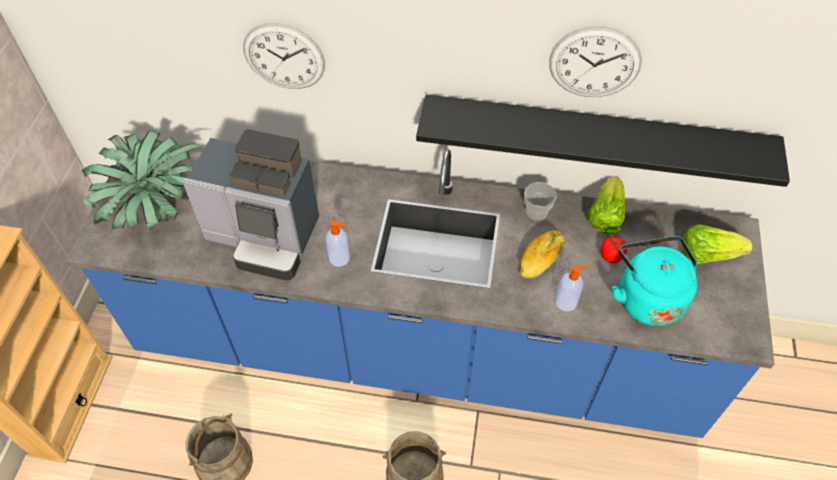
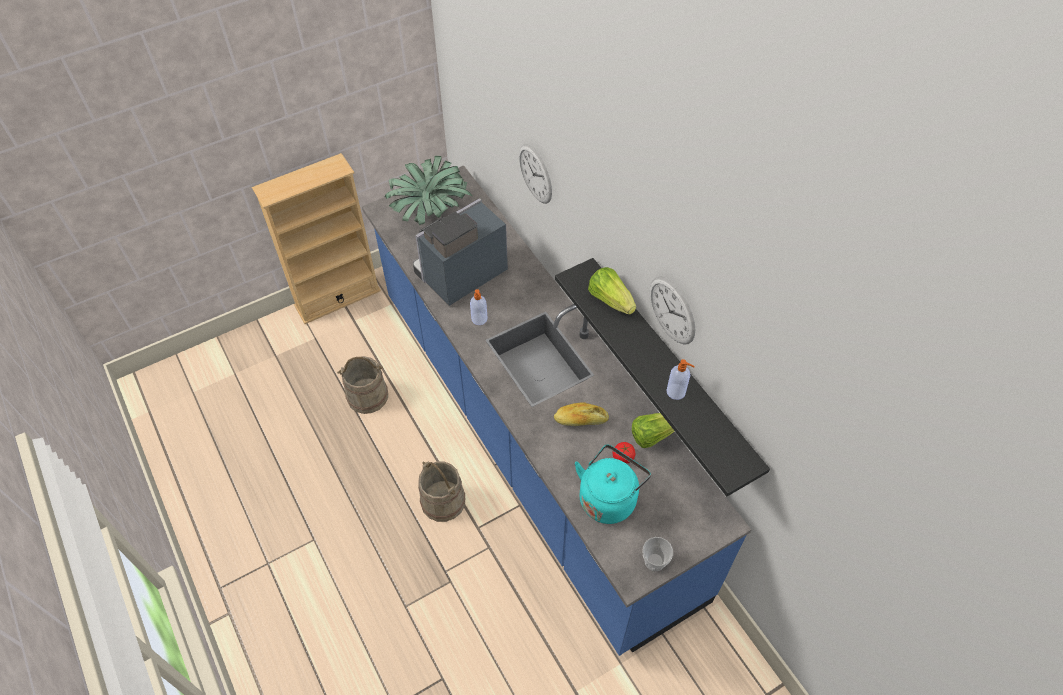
camera: 50 degrees right, 0 degrees up
(265, 237) = (459, 275): coffee machine -> coffee machine turned 75 degrees clockwise
(536, 212) = (616, 393): cup -> cup (654, 561)
(566, 302) = (561, 454): soap dispenser -> soap dispenser (676, 392)
(707, 255) = (682, 514): lettuce -> lettuce (610, 300)

